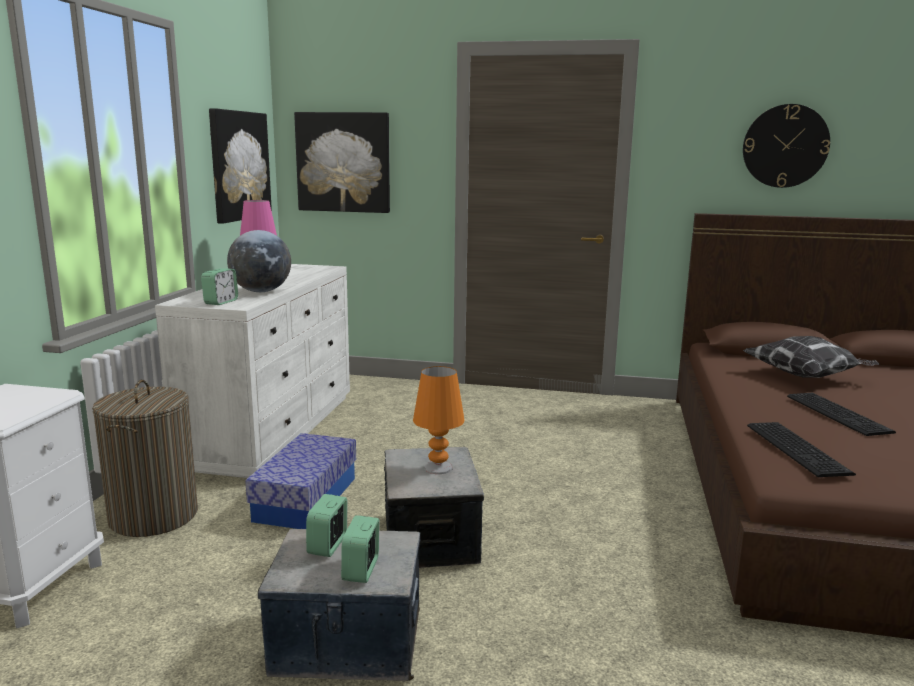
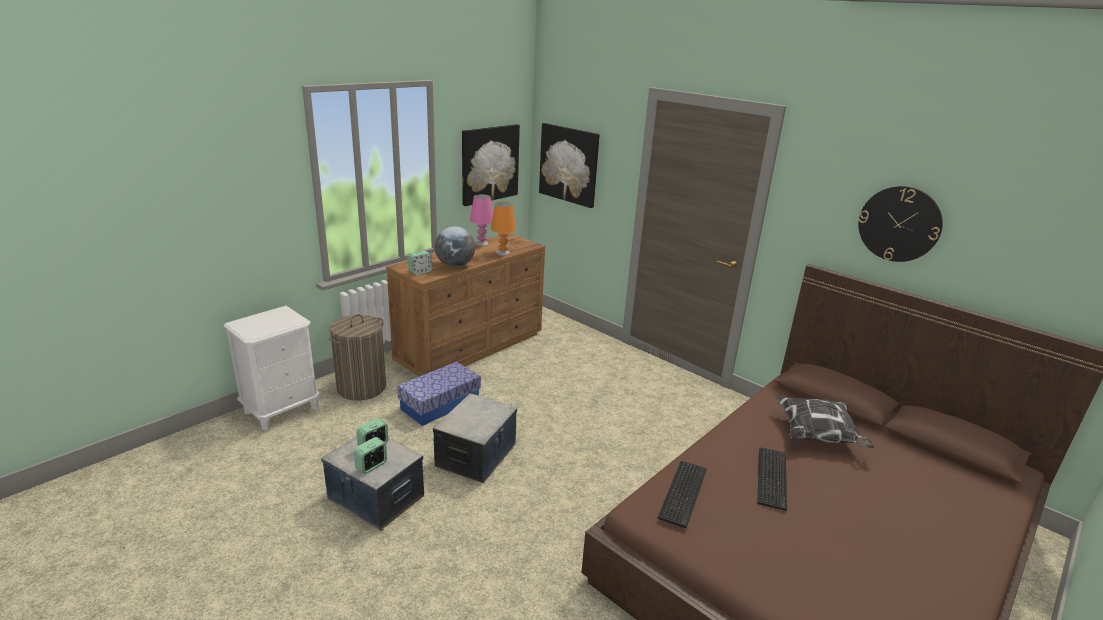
camera: 30 degrees right, 10 degrees up
(274, 429) = (471, 347): white dresser -> brown dresser
(438, 467) = (481, 417): orange table lamp -> orange table lamp (503, 253)

